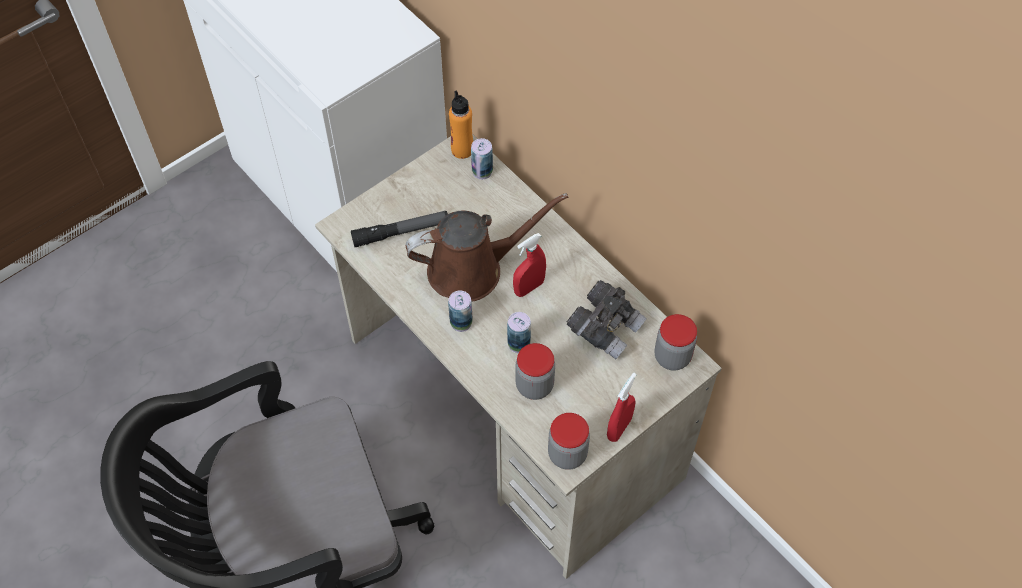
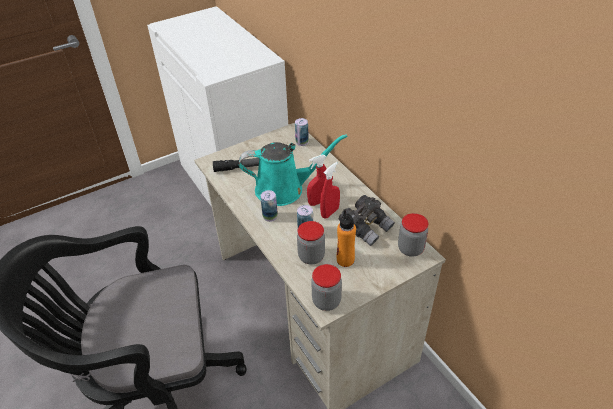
camera: 10 degrees right, 15 degrees down
(462, 150) = (292, 131): orange bottle -> orange bottle (345, 260)
(472, 269) = (284, 189): brown watering can -> turquoise watering can
(619, 428) = (367, 288): red spray bottle -> red spray bottle (330, 212)

